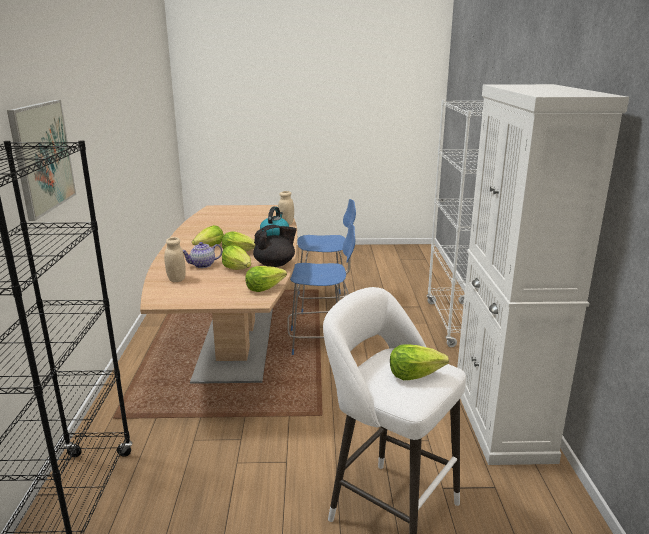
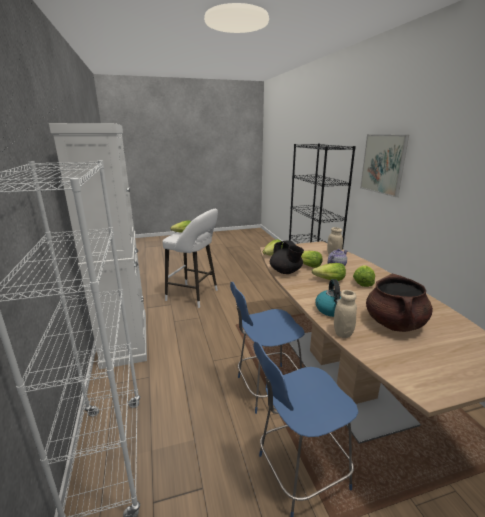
camera: 165 degrees right, 0 degrees up
(242, 224) = (394, 324): none -> brown cooking pot
(275, 264) = (286, 272): black teapot -> black teapot turned 75 degrees counterclockwise

